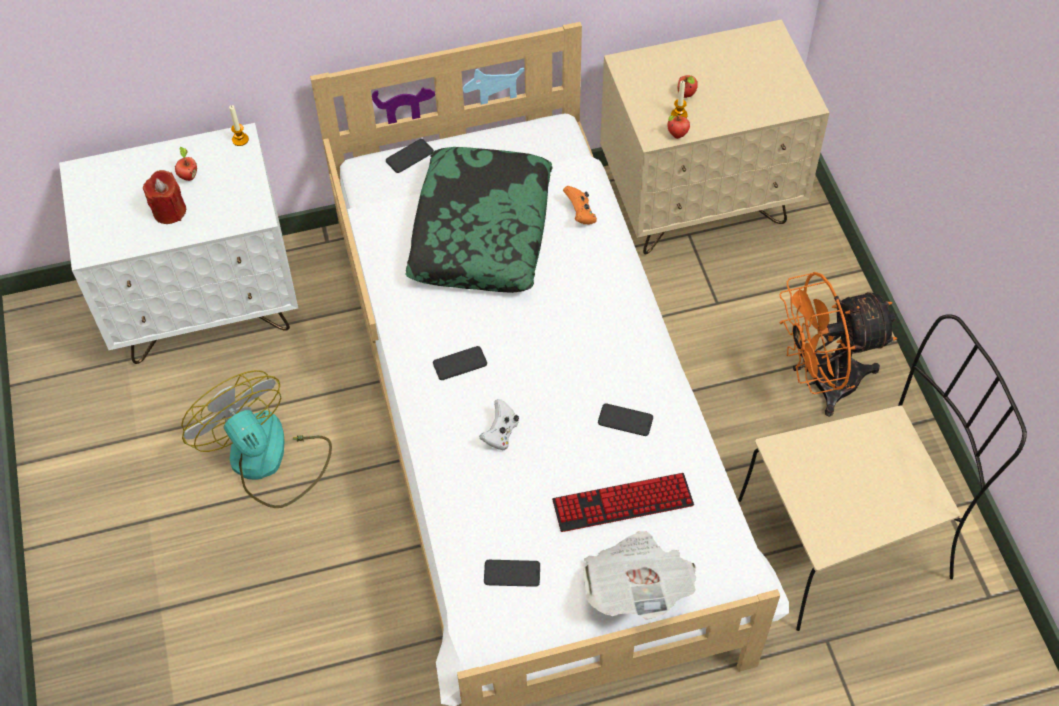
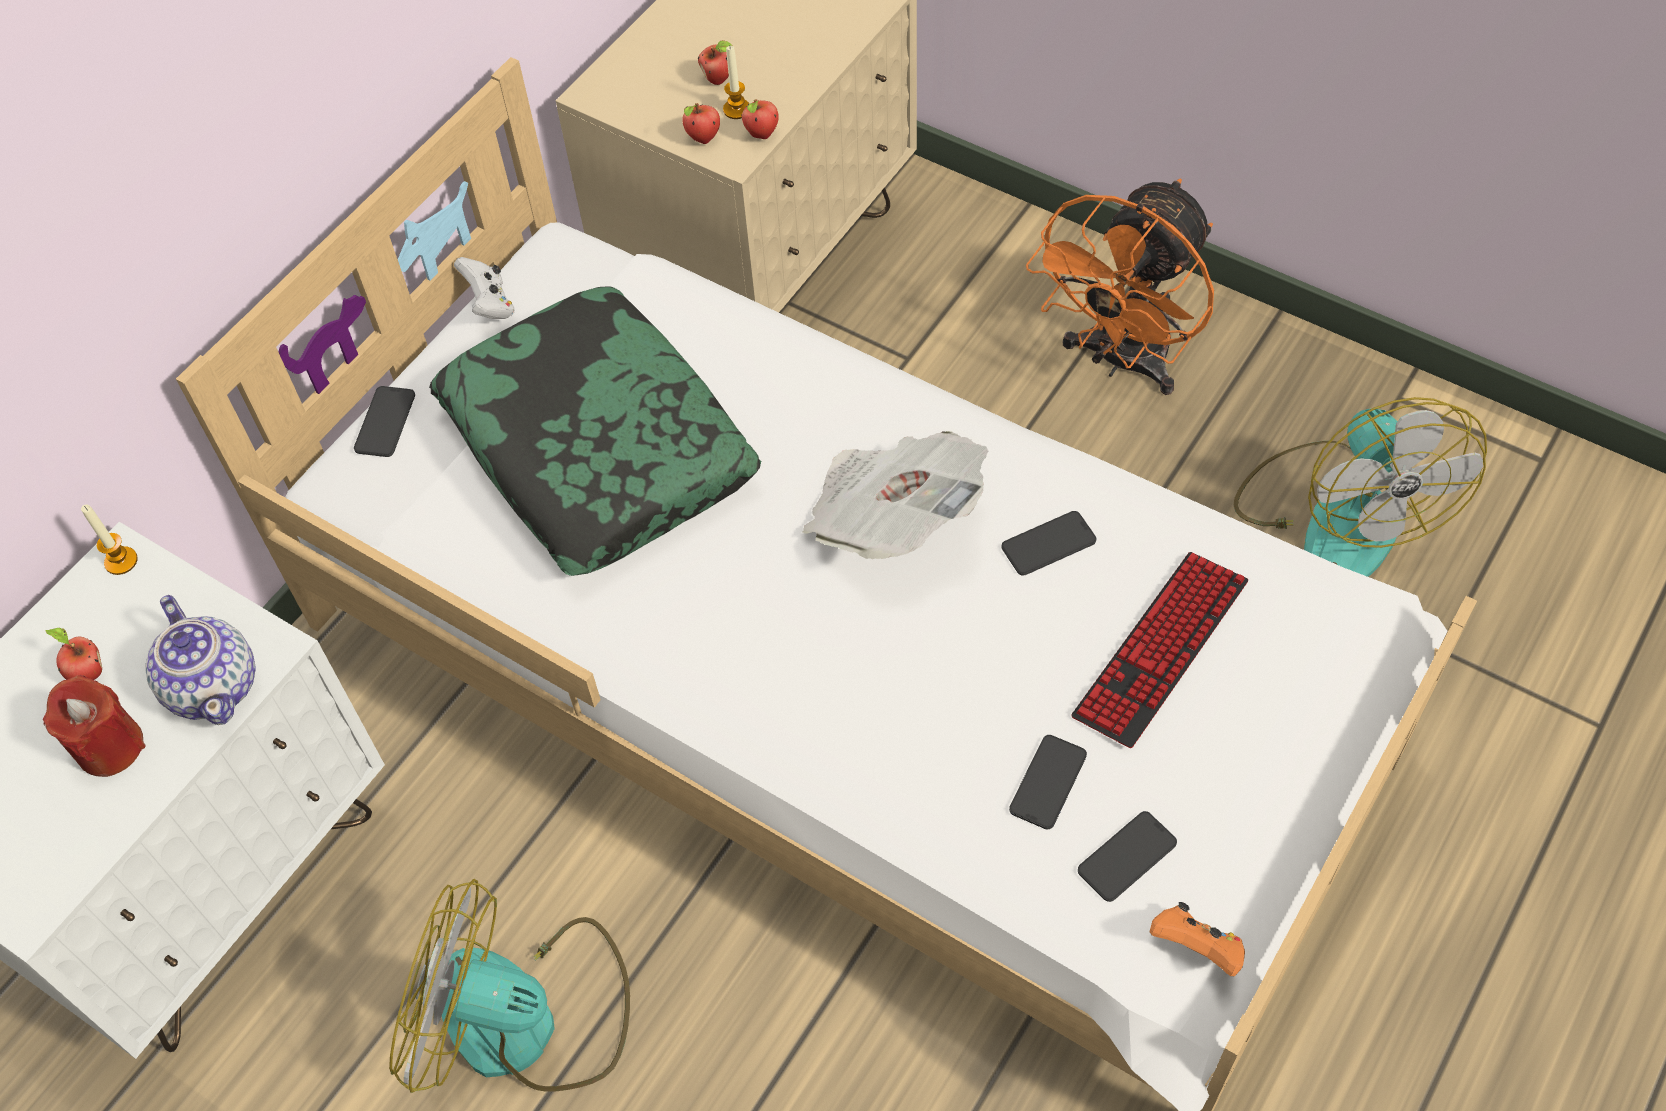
camera: 40 degrees left, 0 degrees up
(225, 215) = (214, 685): none -> teapot
(460, 363) = (757, 640): phone -> phone (1048, 782)
(500, 433) = (911, 688): white game controller -> white game controller (490, 304)
(580, 214) = (708, 333): orange game controller -> orange game controller (1196, 948)
(636, 587) = (1292, 739): newspaper -> newspaper (893, 518)
(648, 119) = (703, 139): none -> apple
(849, 537) = (1338, 513): beige chair -> fan

